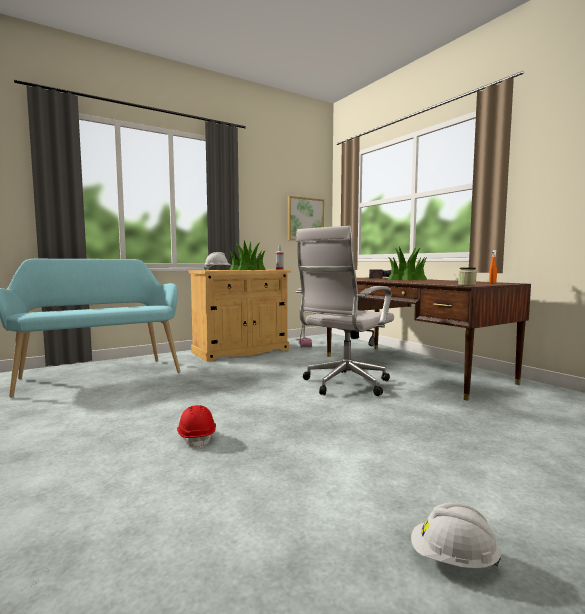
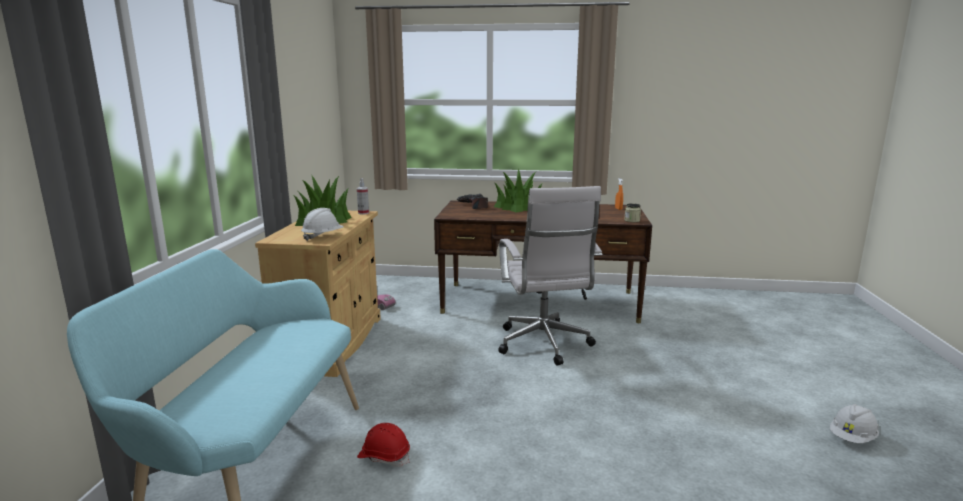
camera: 50 degrees left, 10 degrees up
(197, 437) = (599, 463): red hard hat -> red hard hat (384, 457)
(305, 219) = (323, 121): picture -> none

